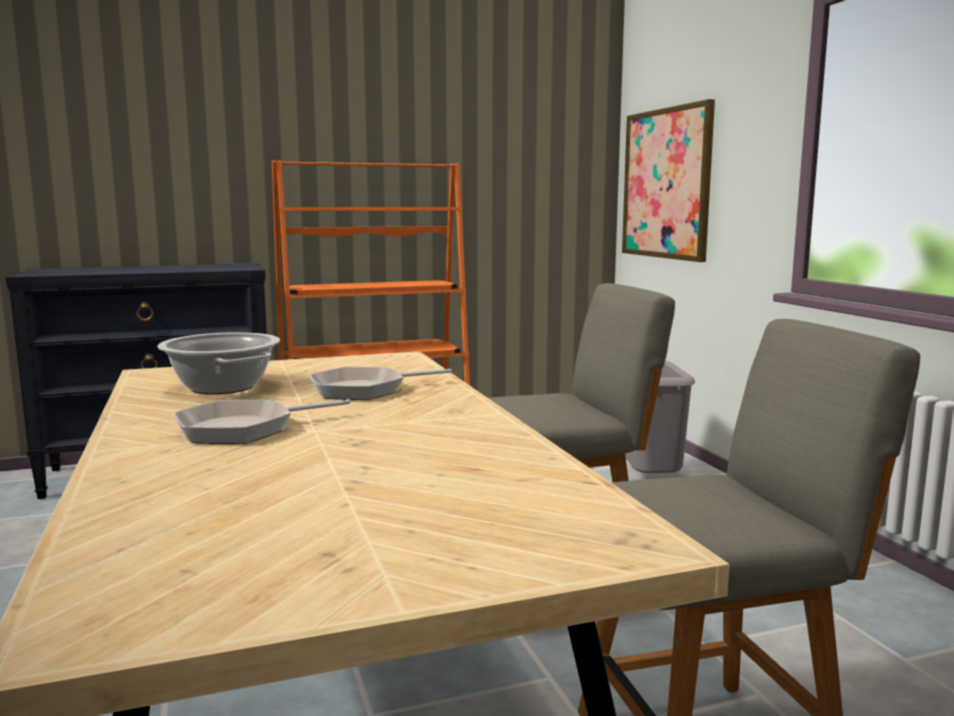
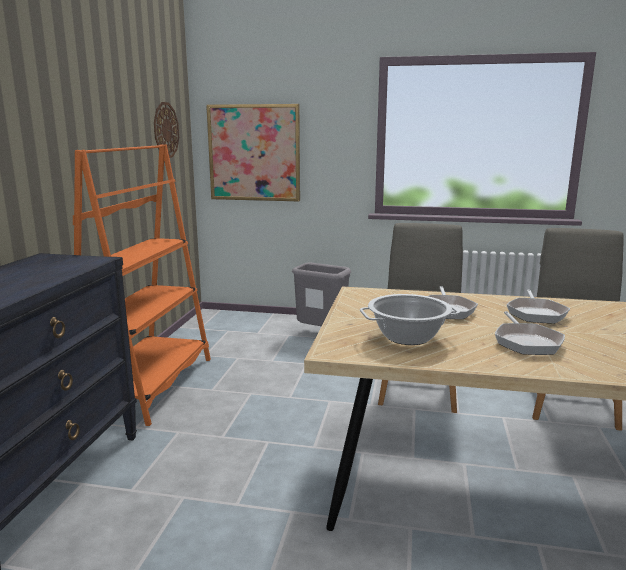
camera: 60 degrees left, 5 degrees up
(408, 427) = (536, 313): none -> frying pan
(541, 152) = (166, 130): none -> wall clock

